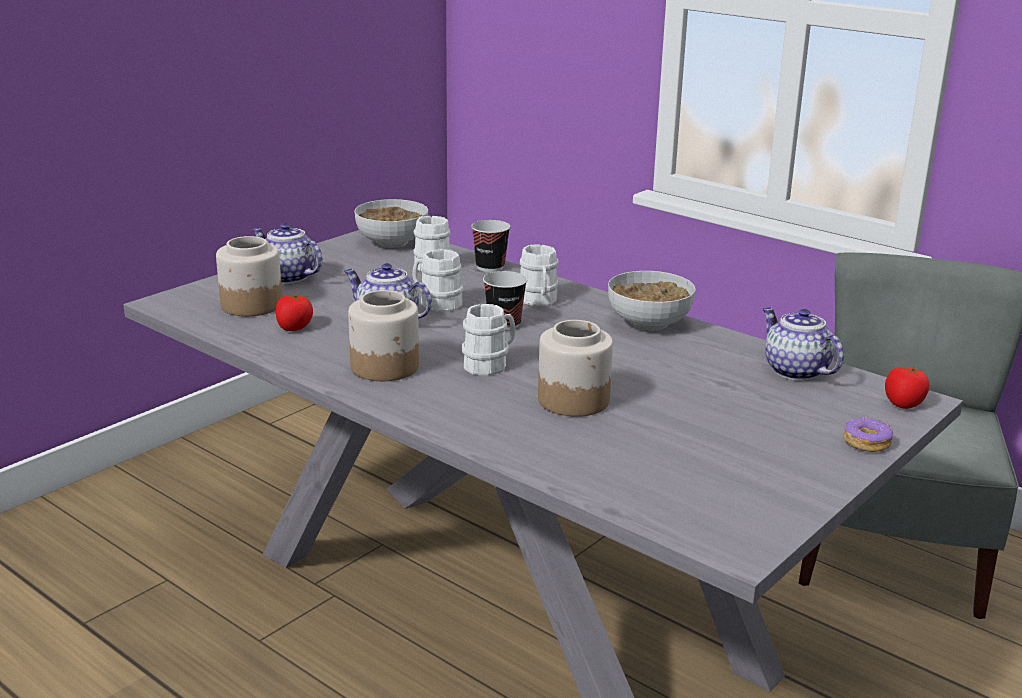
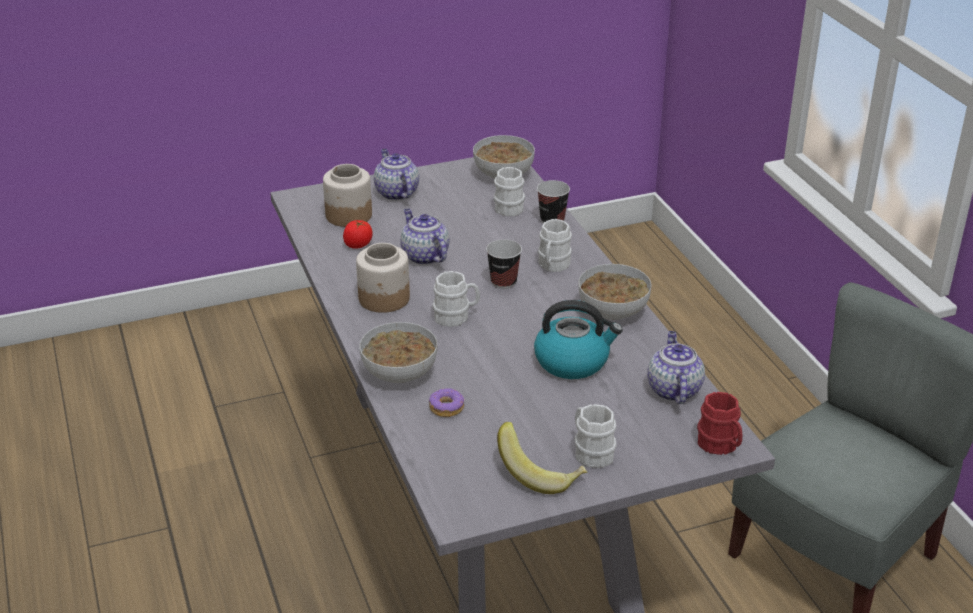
camera: 30 degrees right, 10 degrees up
(436, 303) = (475, 247): white mug -> white mug (590, 452)
(488, 429) = (399, 372): none -> bowl
(574, 400) = (480, 366): jar -> none
(666, 372) = (573, 361): none -> kettle
(770, 478) = (541, 474): none -> banana
(866, 442) = (646, 469): donut -> donut (446, 408)
(903, 403) = (720, 446): tomato -> red mug

